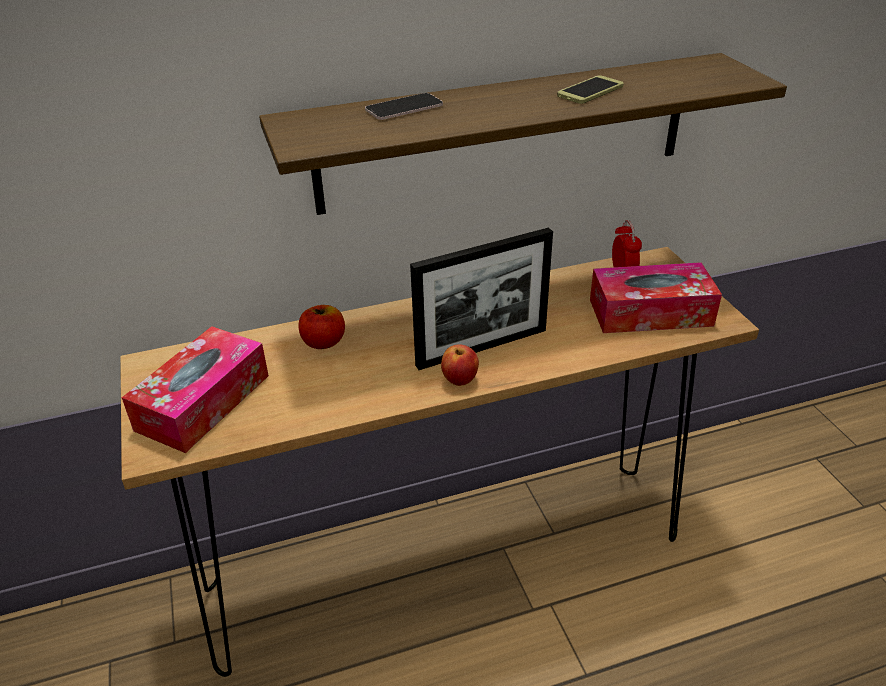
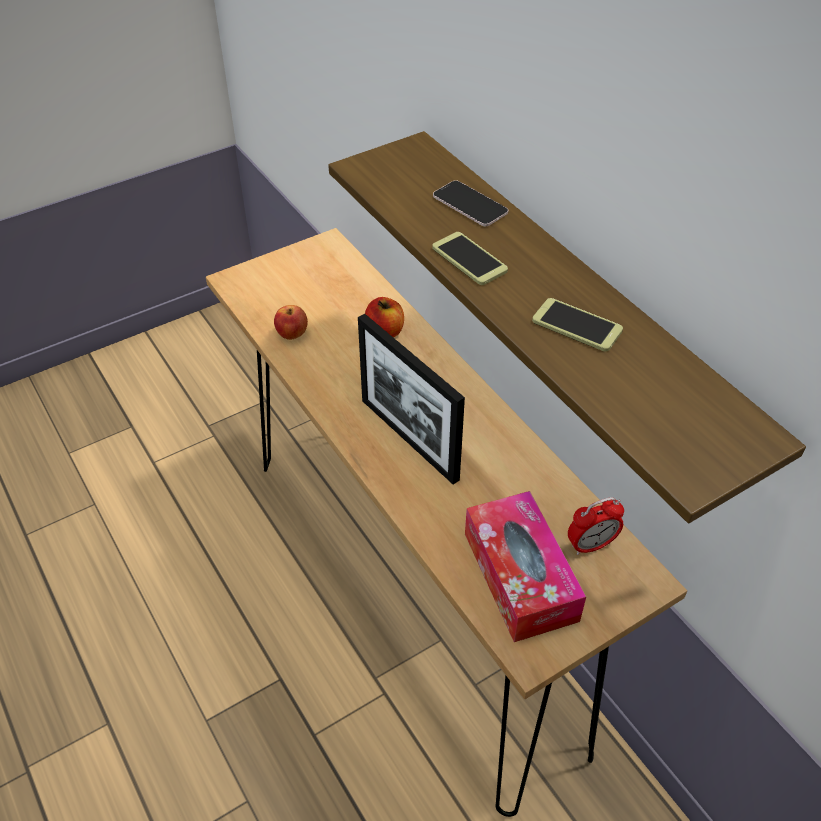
camera: 75 degrees right, 10 degrees up
(203, 402) = (290, 287): tissue box -> none
(460, 379) = (356, 431): apple -> apple (292, 334)
(487, 116) = (469, 259): none -> phone

